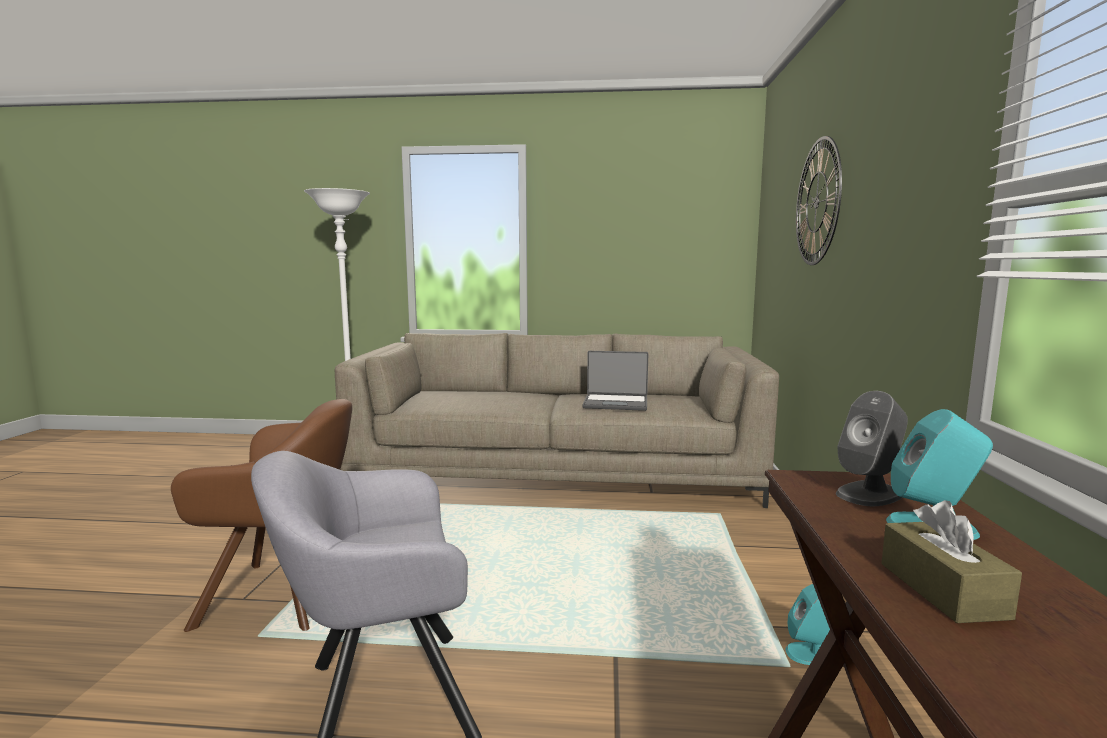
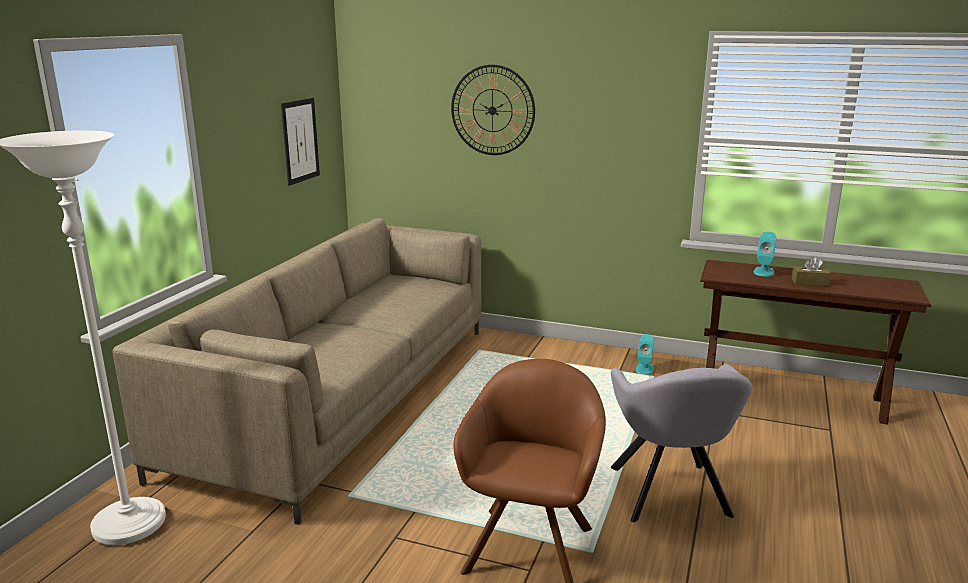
camera: 75 degrees left, 10 degrees up
(615, 403) = (398, 302): laptop -> none
(672, 248) = (300, 141): none -> picture
(869, 494) = (732, 271): grey speaker -> none

